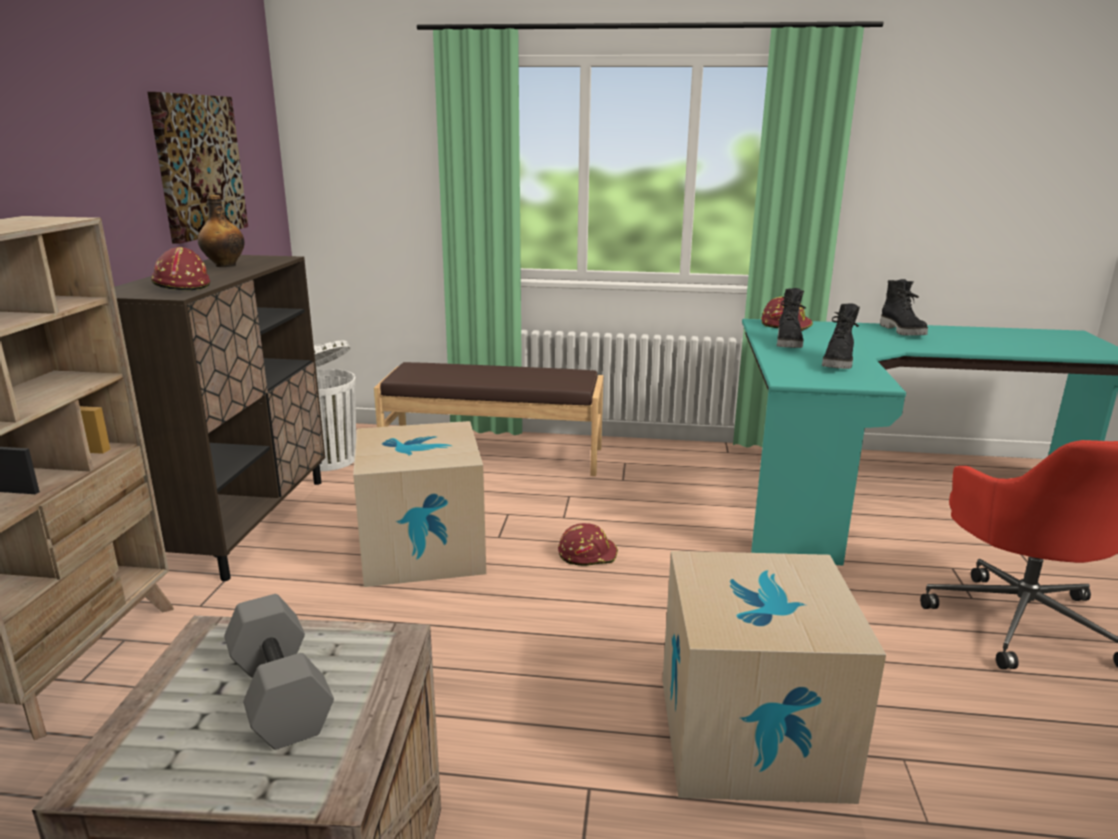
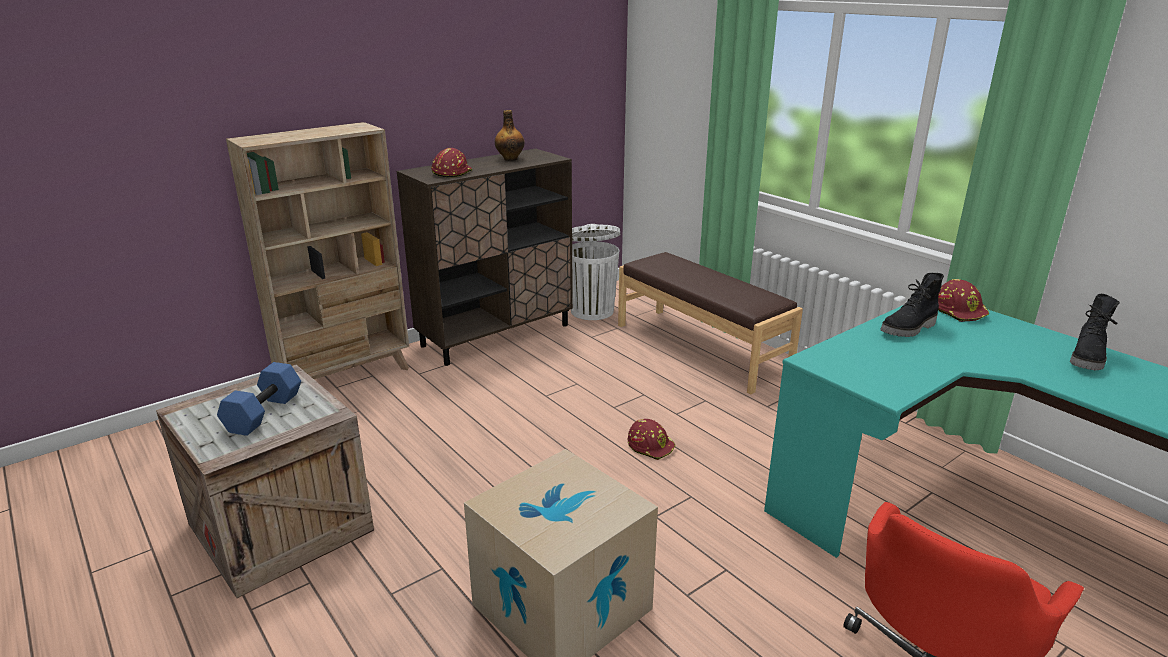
camera: 45 degrees right, 5 degrees up
(198, 166) = (526, 85): picture -> none
(277, 694) = (263, 412): grey dumbbell -> blue dumbbell
(423, 550) = (559, 394): cardboard box -> none
(839, 363) = (905, 363): black boot -> none

